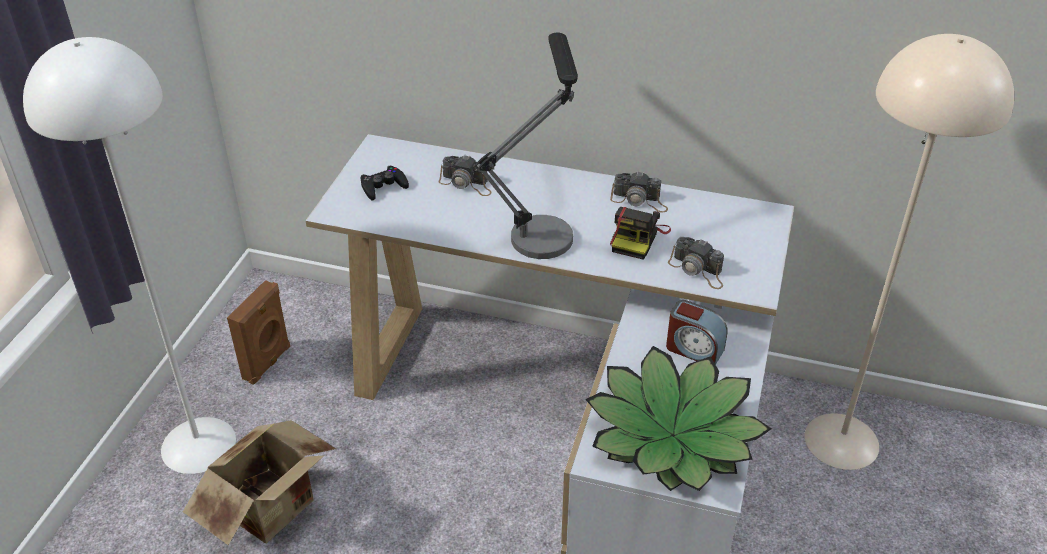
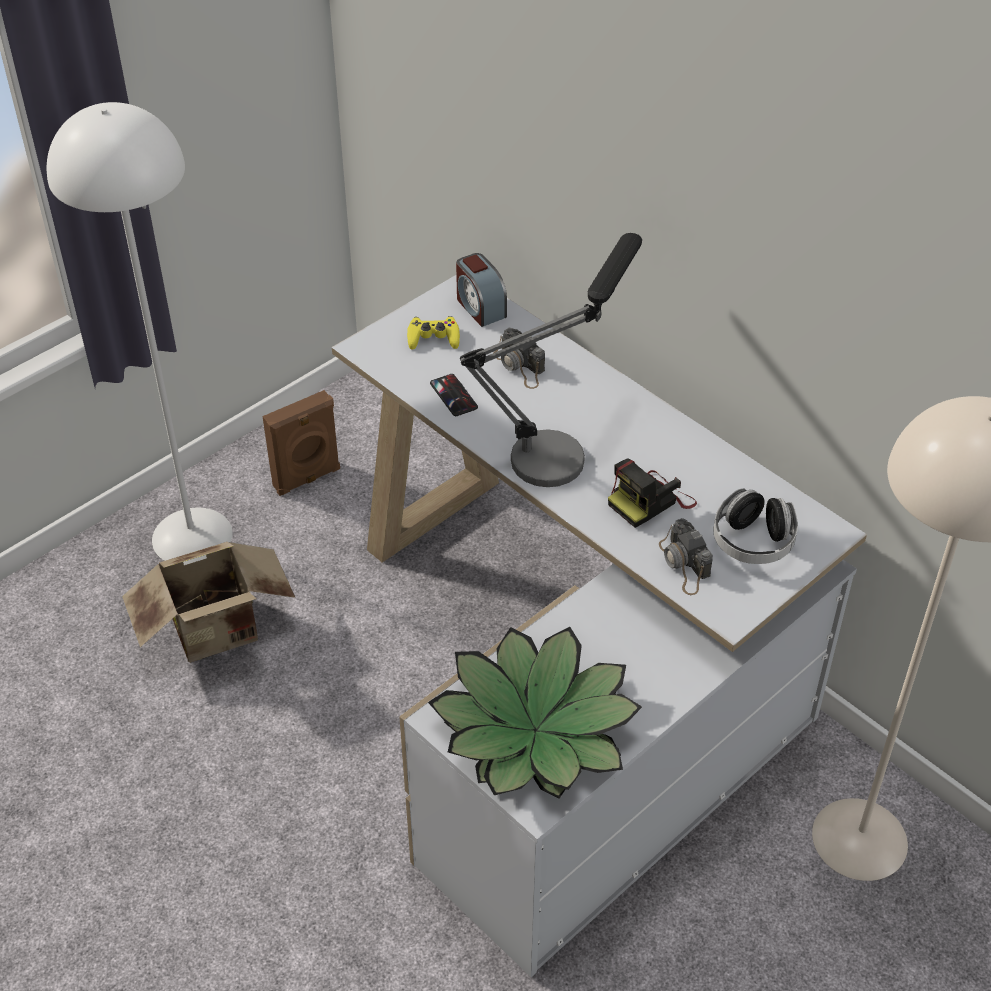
camera: 30 degrees right, 5 degrees up
(383, 187) = (433, 338): black game controller -> yellow game controller
(433, 220) = (453, 395): none -> phone
(639, 200) = (690, 458): camera -> none
(694, 349) = (635, 650): alarm clock -> alarm clock (480, 307)
(729, 239) = (752, 542): none -> headphones

